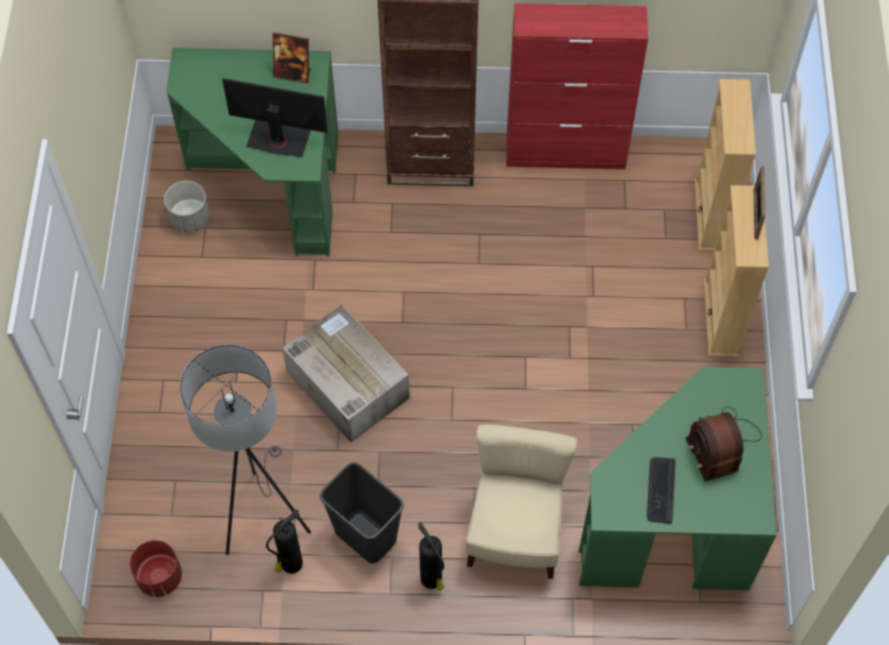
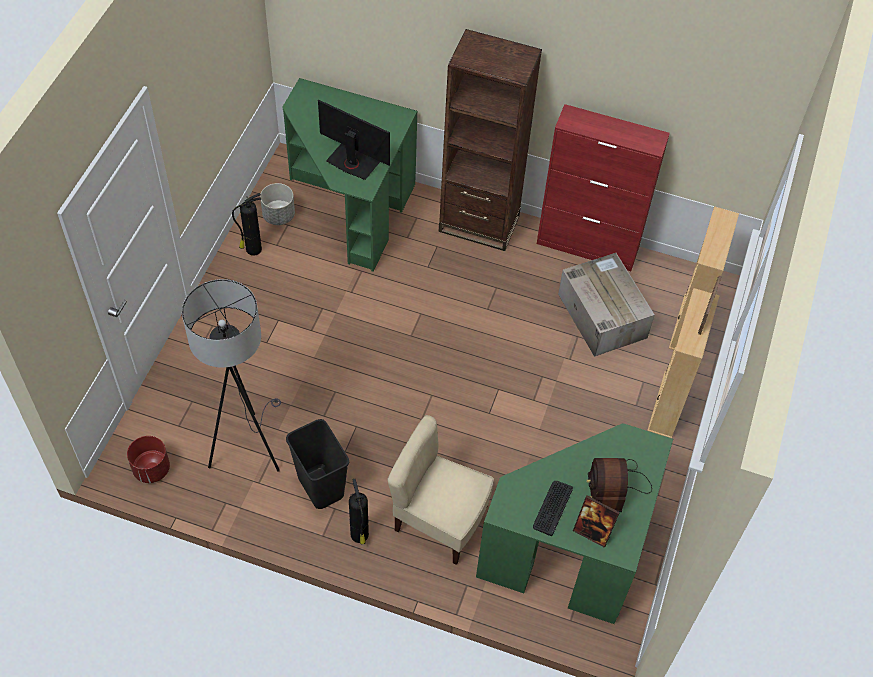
camera: 15 degrees right, 5 degrees down
(290, 564) = (254, 490): fire extinguisher -> fire extinguisher (252, 250)
(293, 74) = (382, 119): picture frame -> picture frame (592, 532)
(346, 383) = (350, 368): cardboard box -> cardboard box (601, 315)
(515, 532) = (439, 520): beige chair -> beige chair turned 90 degrees counterclockwise

